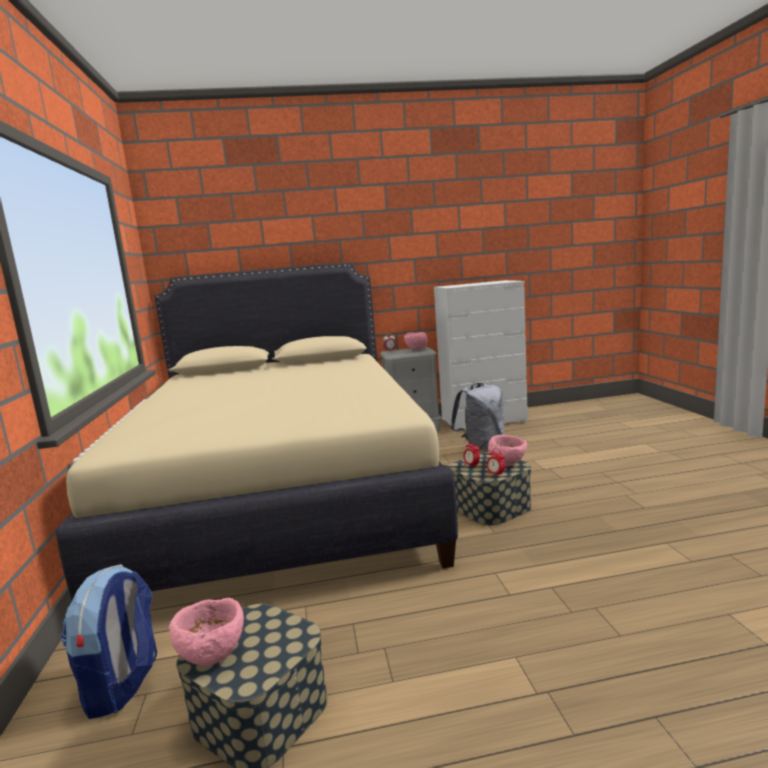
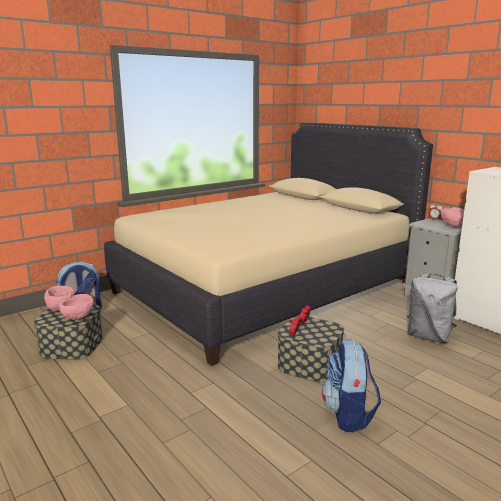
camera: 60 degrees right, 5 degrees up
(508, 464) = (321, 337): pink bowl -> pink bowl (78, 318)
(595, 509) = (349, 415): none -> backpack

